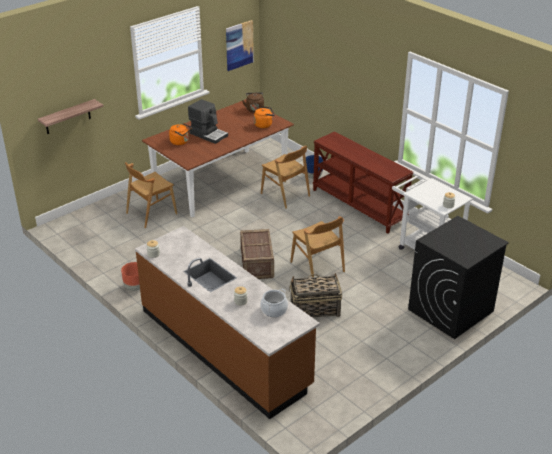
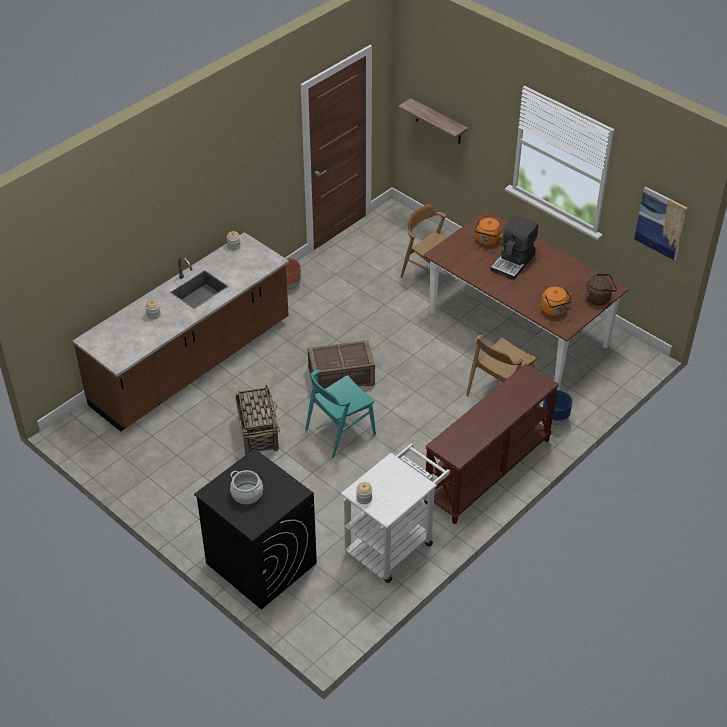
camera: 85 degrees right, 10 degrees up
(274, 310) = (138, 339): cooking pot -> cooking pot (247, 494)
(317, 267) = (340, 432): brown chair -> turquoise chair

